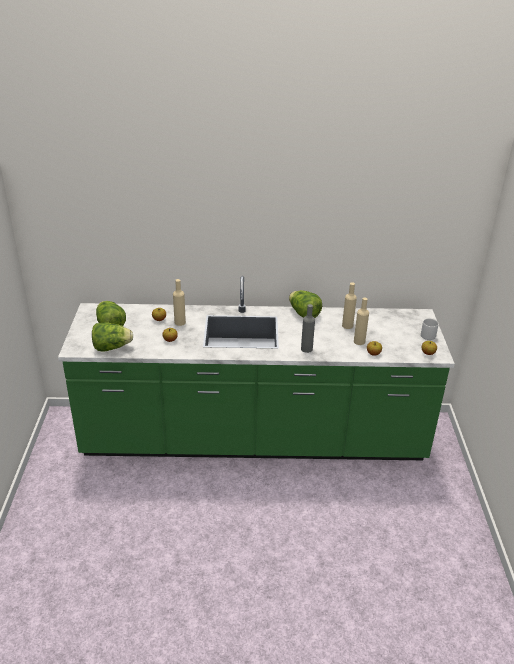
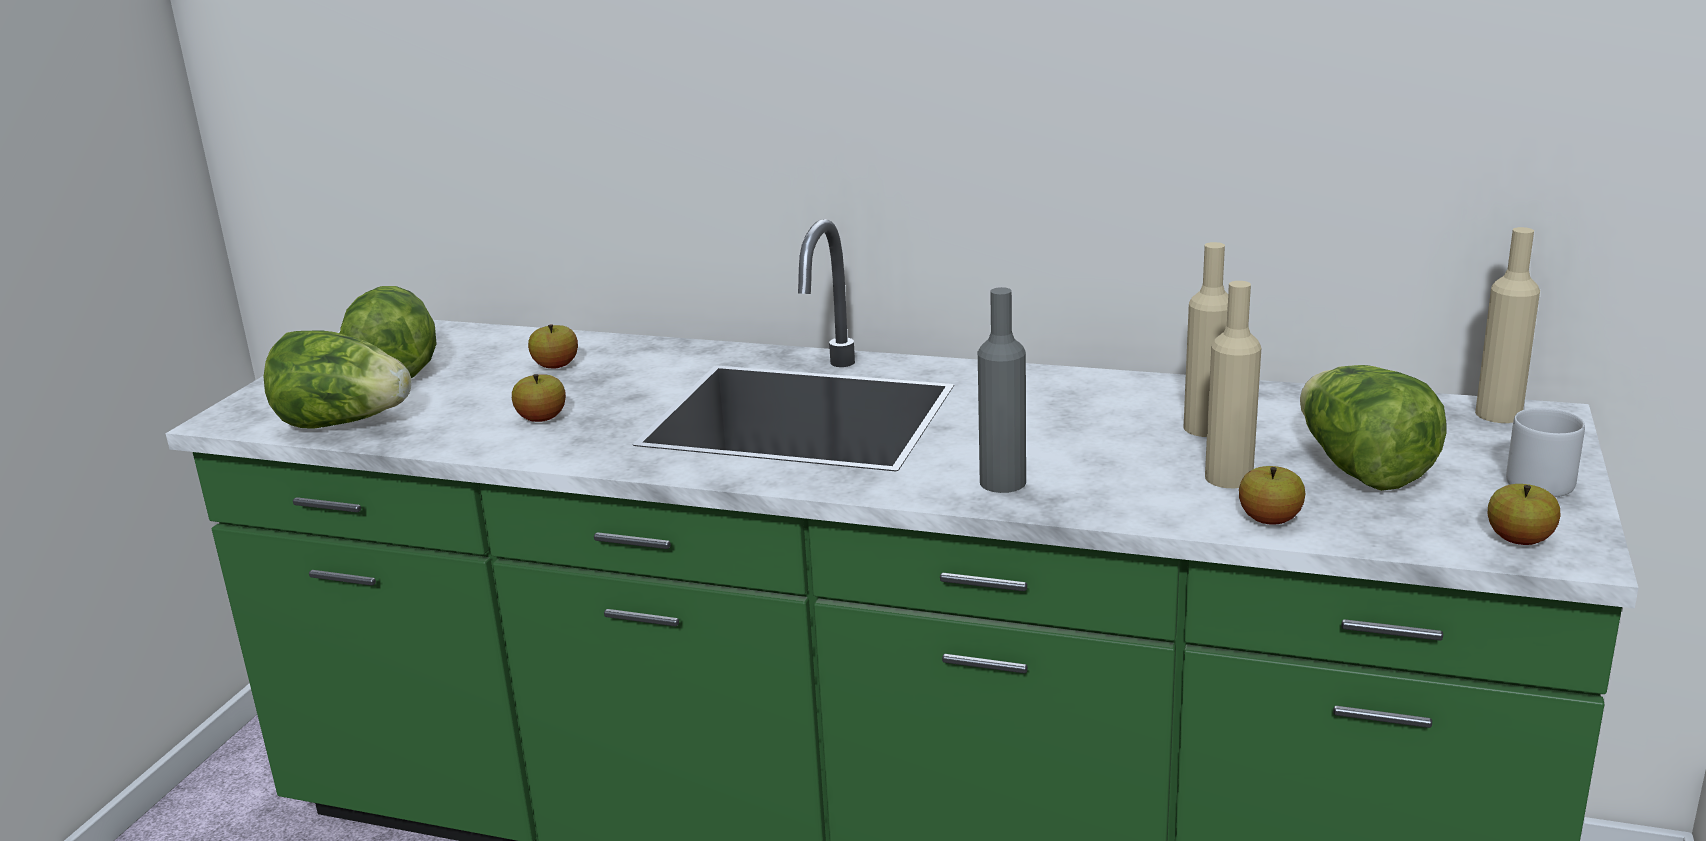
camera: 20 degrees right, 10 degrees down
(180, 322) = (613, 377): beige bottle -> beige bottle (1498, 414)
(303, 314) = (1055, 385): lettuce -> lettuce (1361, 470)

